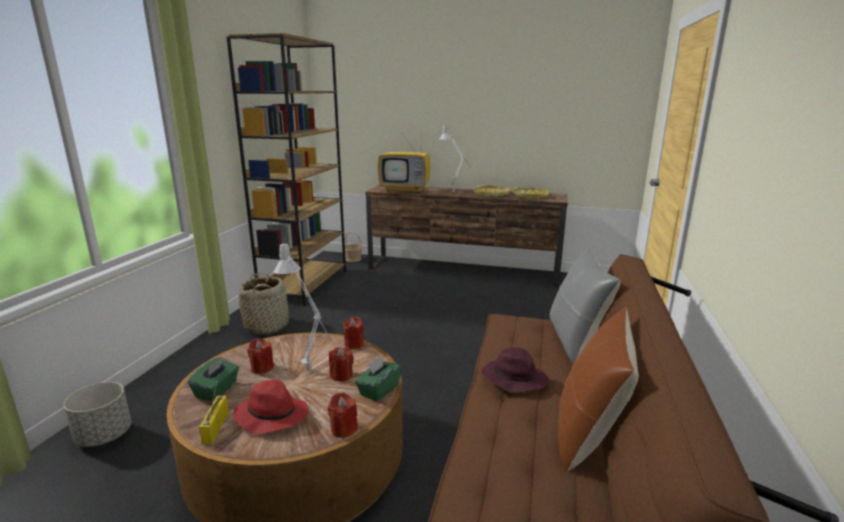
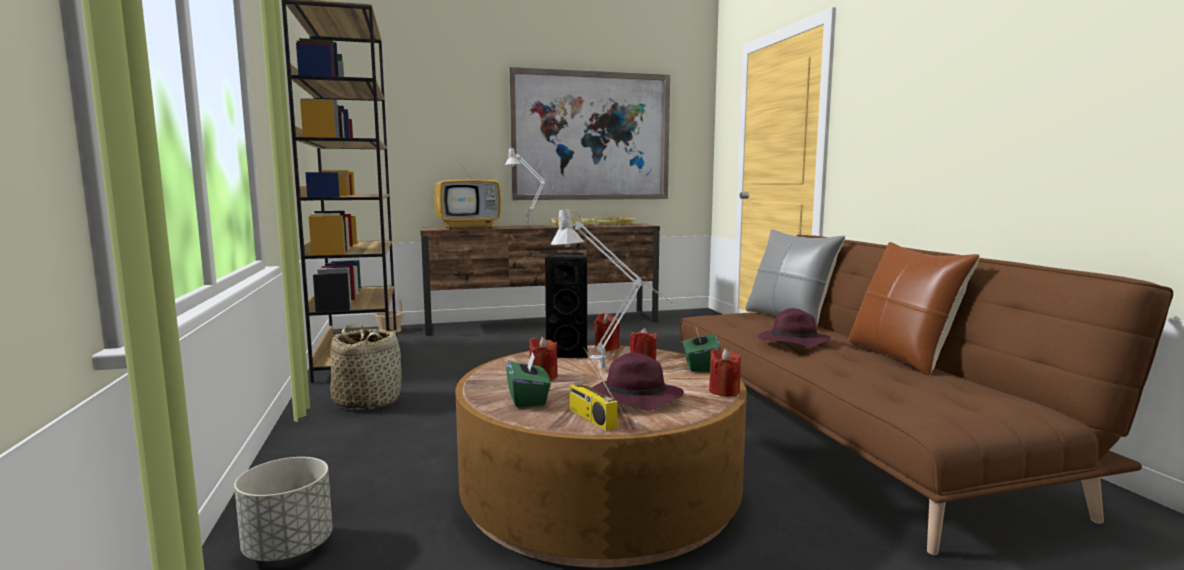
camera: 30 degrees left, 10 degrees down
(271, 415) = (633, 400): red hat -> purple hat
(319, 344) = (568, 353): none -> black speaker
(522, 113) = (590, 137): none -> picture

